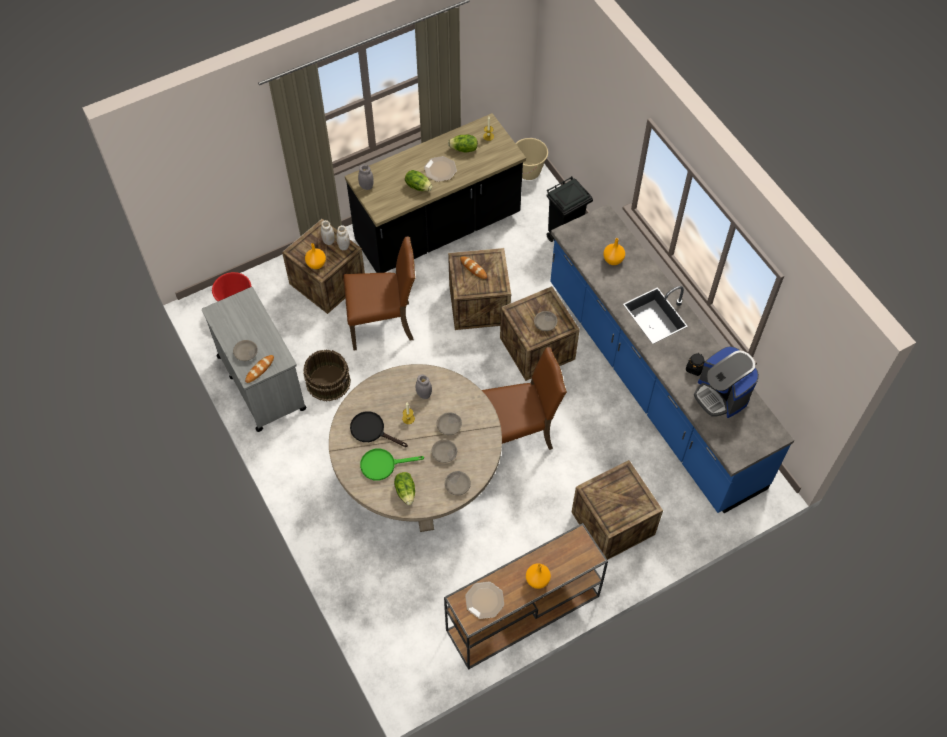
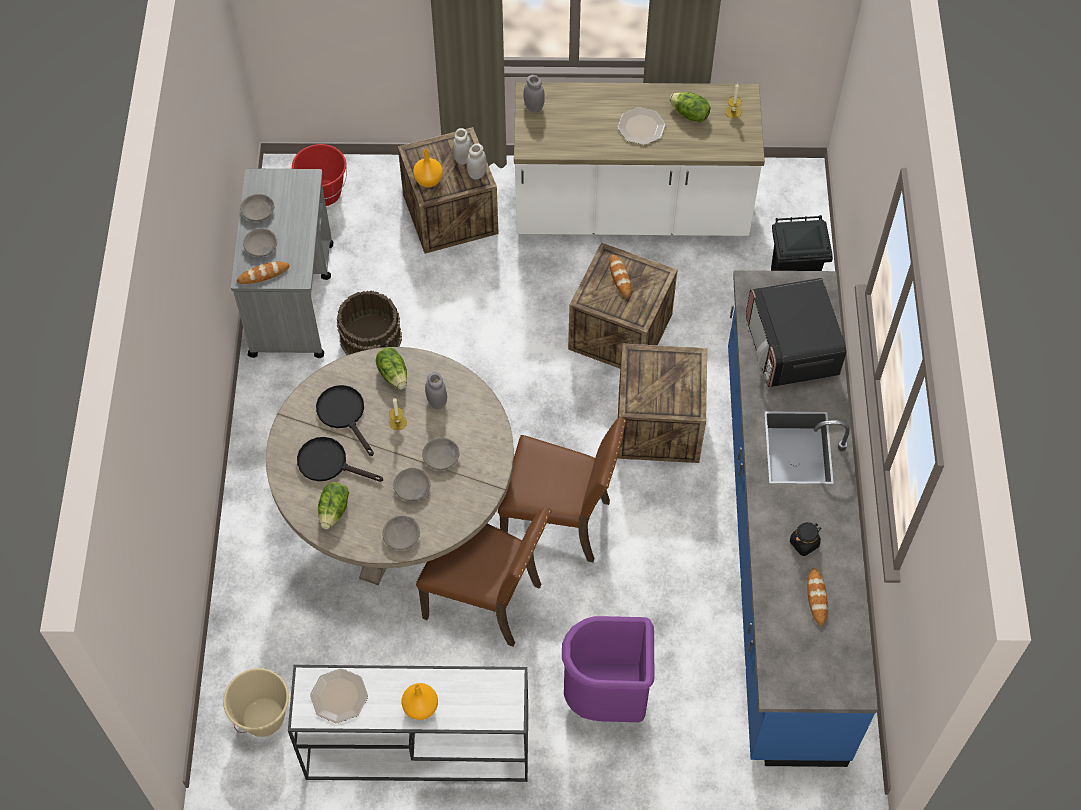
camera: 30 degrees right, 0 degrees up
(383, 323) = (484, 298): brown chair -> brown chair (486, 599)
(383, 464) = (329, 463): green frying pan -> black frying pan
(418, 186) = (599, 136): lettuce -> lettuce (394, 374)
(438, 229) = (631, 212): black counter -> white counter
(521, 614) = (415, 749): brown console table -> white console table
(528, 171) = (799, 191): beige bucket -> beige bucket (264, 718)
(545, 323) = (666, 392): grey bowl -> grey bowl (258, 211)
(613, 260) = (791, 348): orange vase -> microwave
(613, 523) = (607, 698): crate -> purple trash can
(721, 395) = (816, 597): coffee machine -> bread

